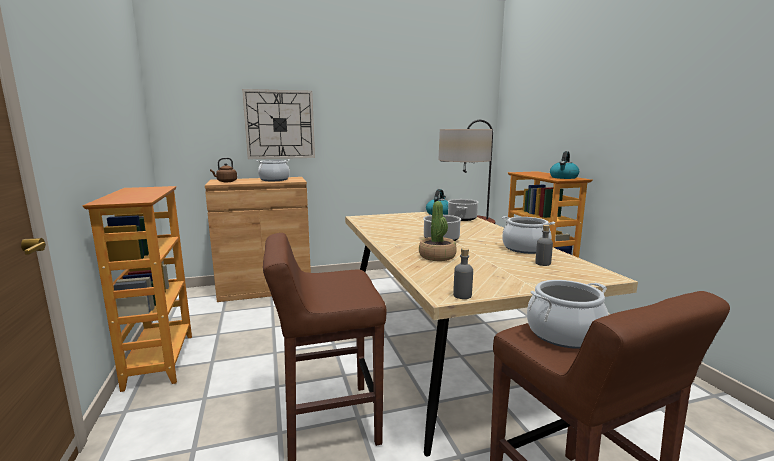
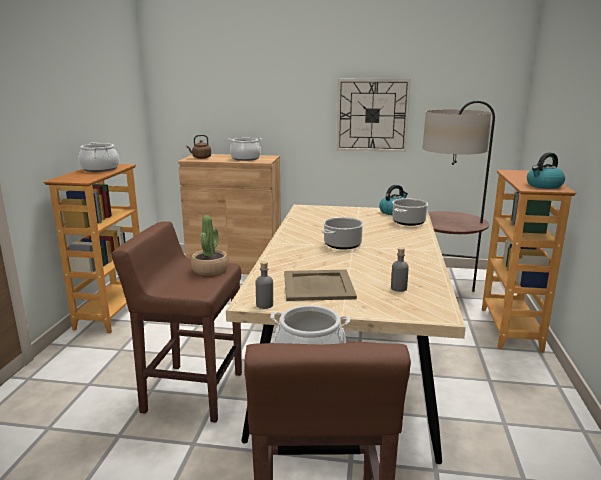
camera: 25 degrees right, 5 degrees up
(280, 124) = (260, 100): wall clock -> wall clock (372, 115)
(437, 256) = (307, 263): potted plant -> potted plant (210, 269)
(479, 272) = (319, 286): none -> beige tray
(525, 248) = (412, 268): cooking pot -> cooking pot (100, 169)

